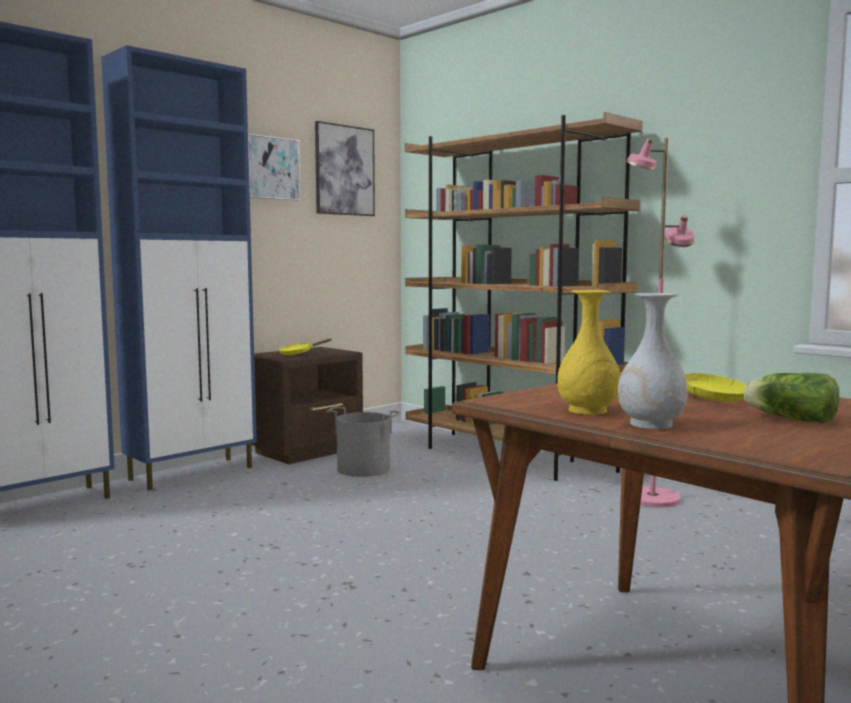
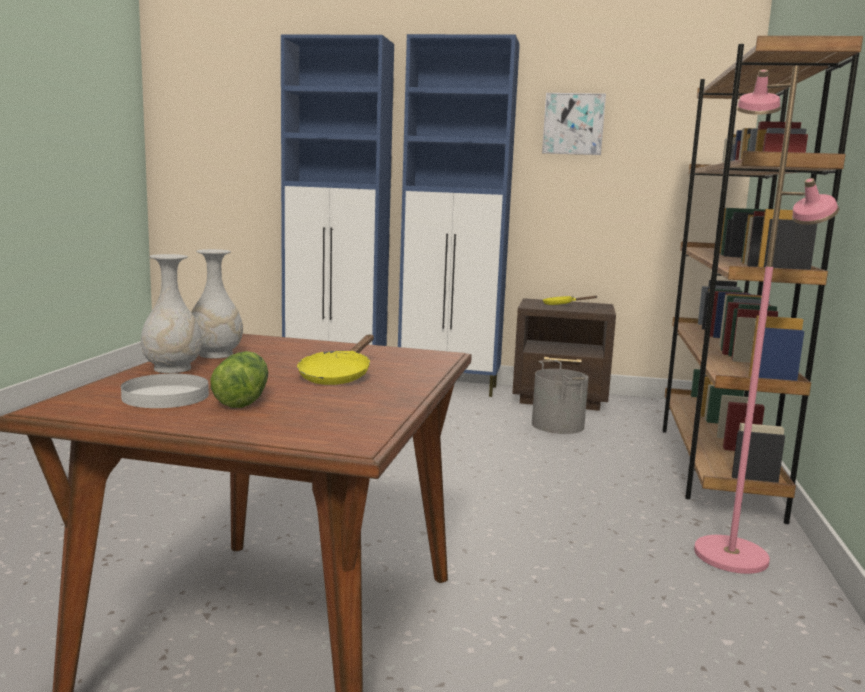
camera: 55 degrees right, 5 degrees up
(344, 170) = (667, 121): picture -> none
(588, 411) = (215, 355): yellow vase -> white vase
(775, 433) = (166, 396): none -> white plate

